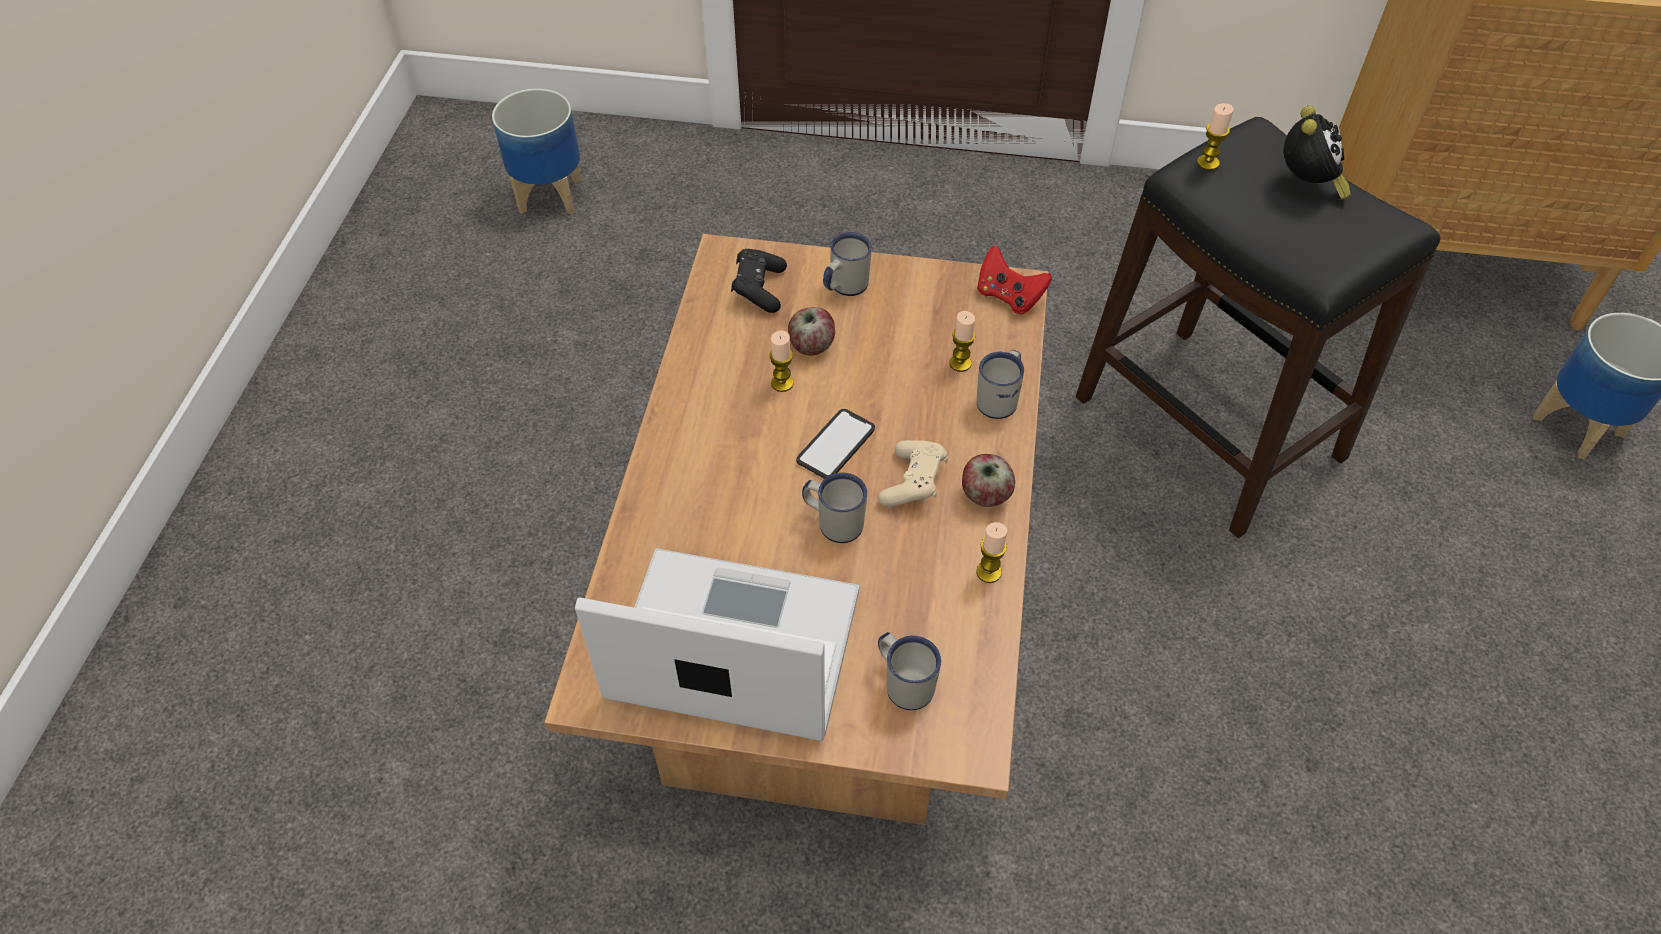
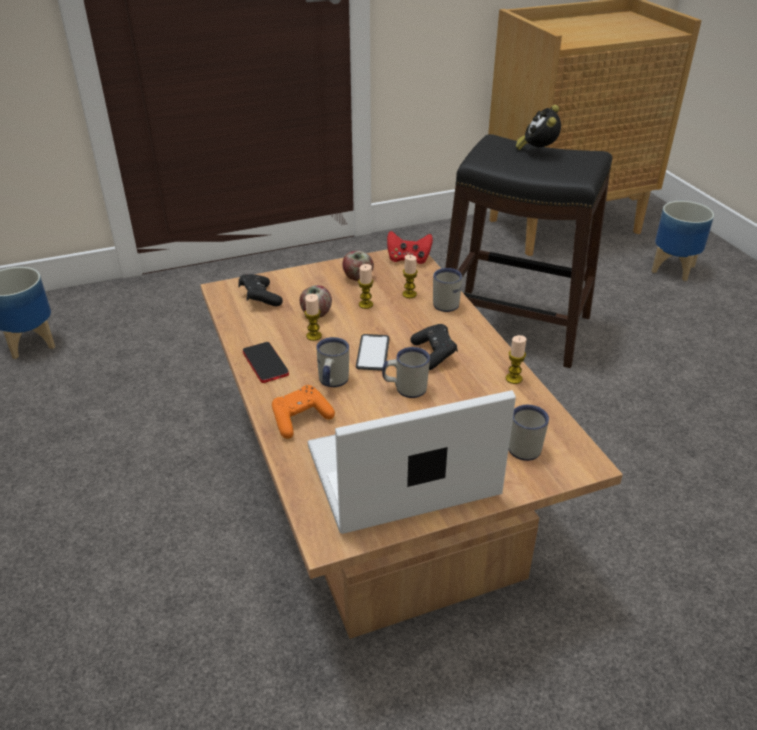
camera: 30 degrees left, 15 degrees down
(675, 510) = (301, 419): none -> orange game controller
(693, 402) = (265, 363): none -> phone
(844, 287) = (311, 282): white mug -> white mug (331, 382)
(913, 483) = (434, 354): beige game controller -> black game controller
(985, 495) = (478, 346): apple -> apple (357, 277)
(1208, 163) = (484, 153): candle -> candle (366, 304)
(1307, 186) = (537, 151): alarm clock -> alarm clock turned 150 degrees counterclockwise

